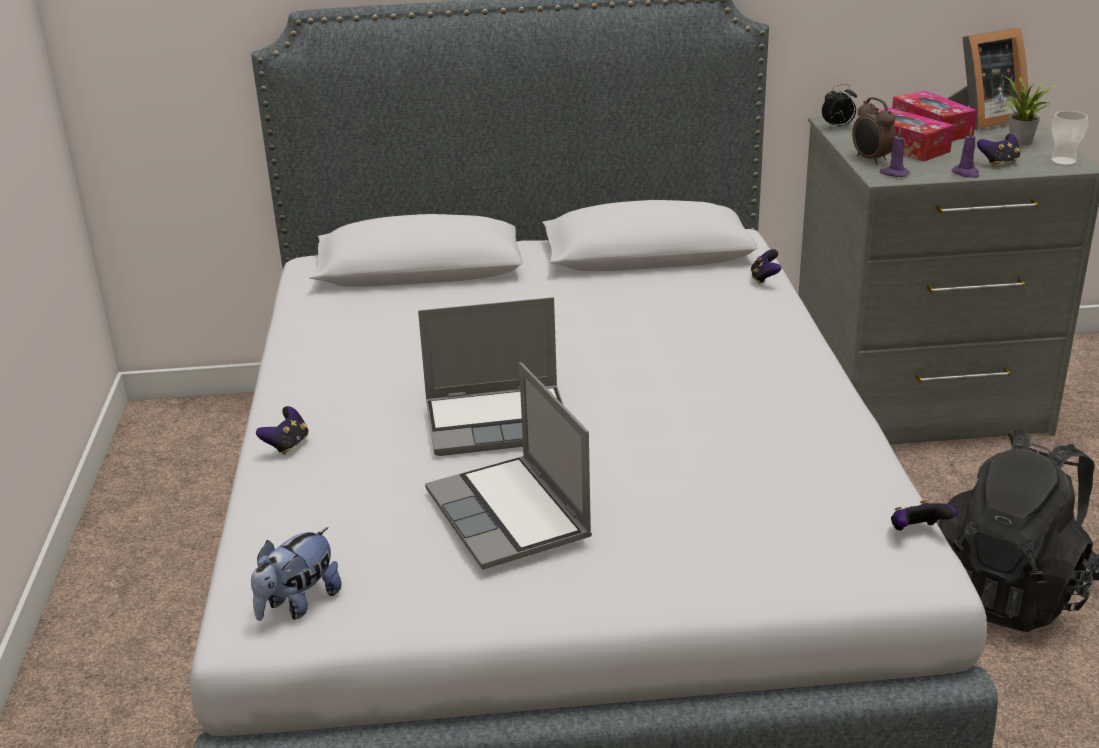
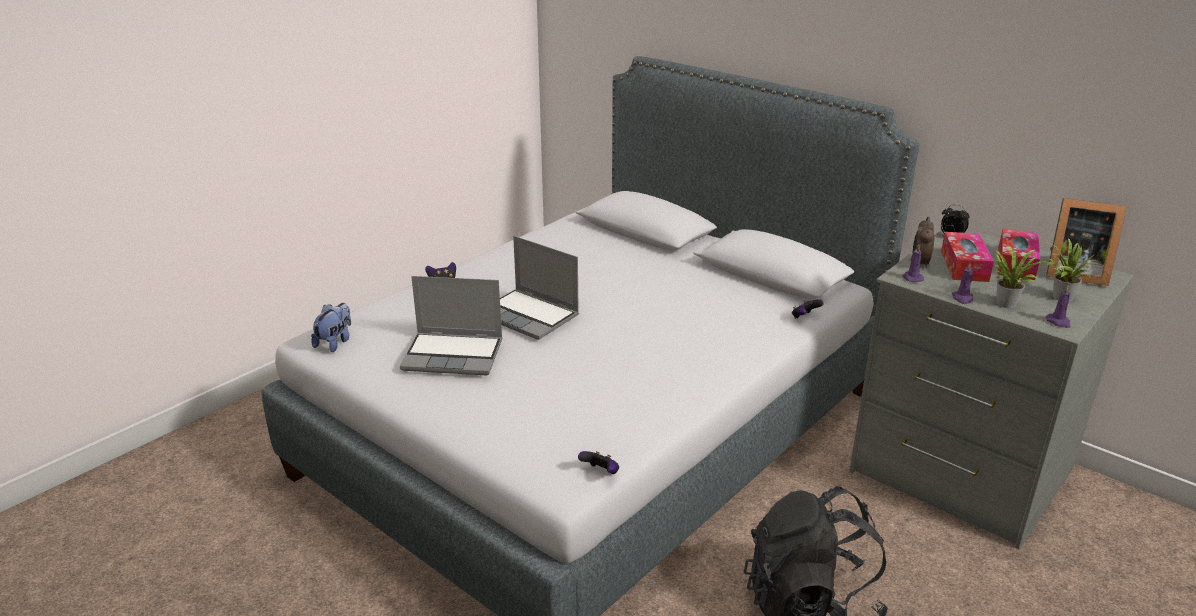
camera: 45 degrees right, 0 degrees up
(298, 604) = (335, 342): plush toy -> plush toy turned 120 degrees clockwise
(510, 515) = (454, 355): laptop -> laptop turned 105 degrees counterclockwise
(999, 162) = (1006, 302): game controller -> potted plant
(1063, 161) = (1058, 322): cup -> purple candle

